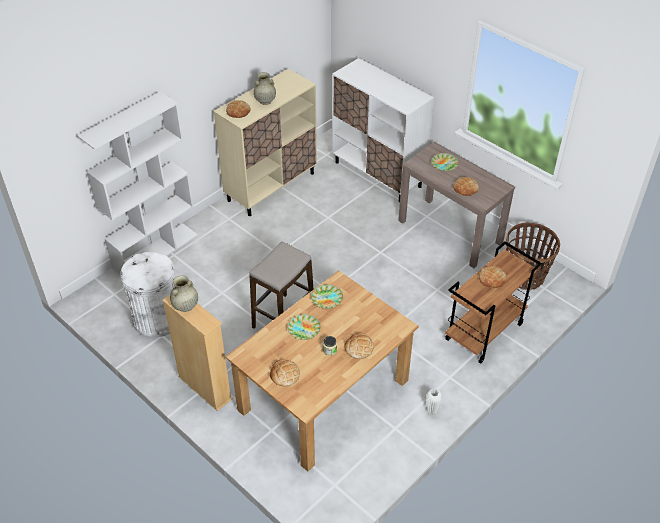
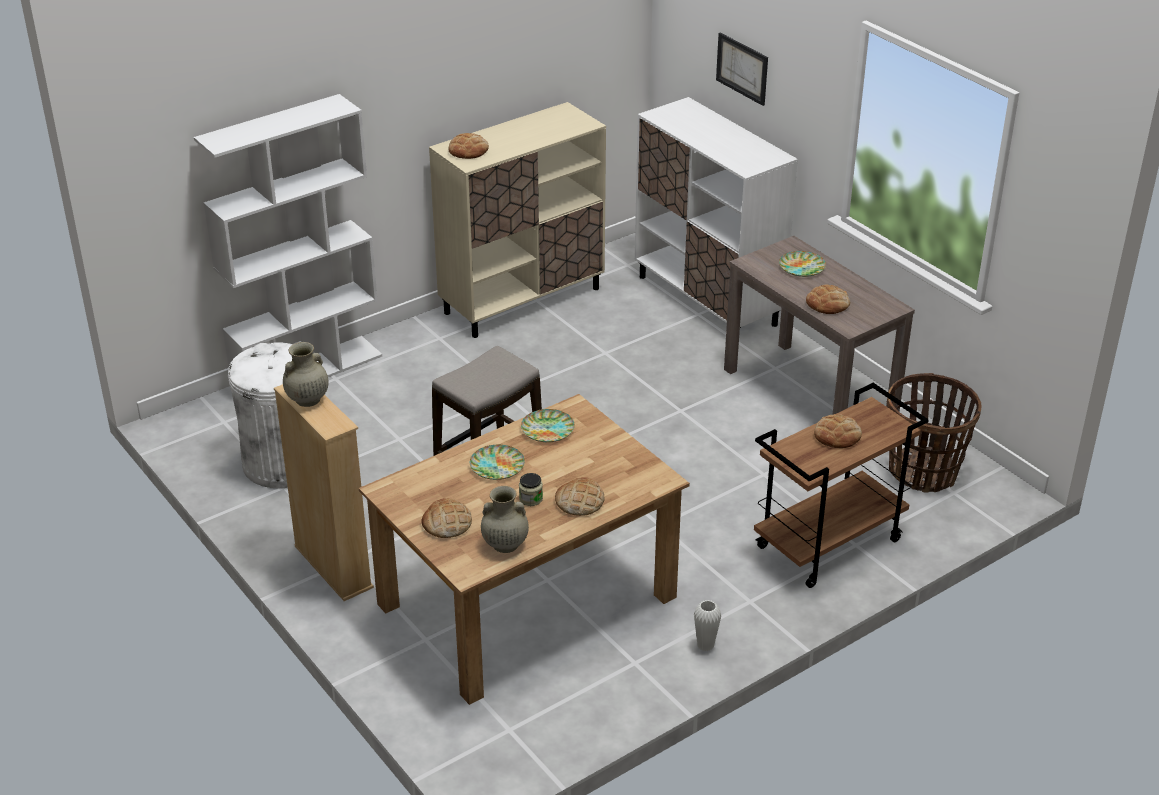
camera: 10 degrees right, 10 degrees down
(265, 101) = (515, 141): beige vase -> beige vase (504, 544)
(394, 43) = (742, 68): none -> picture

